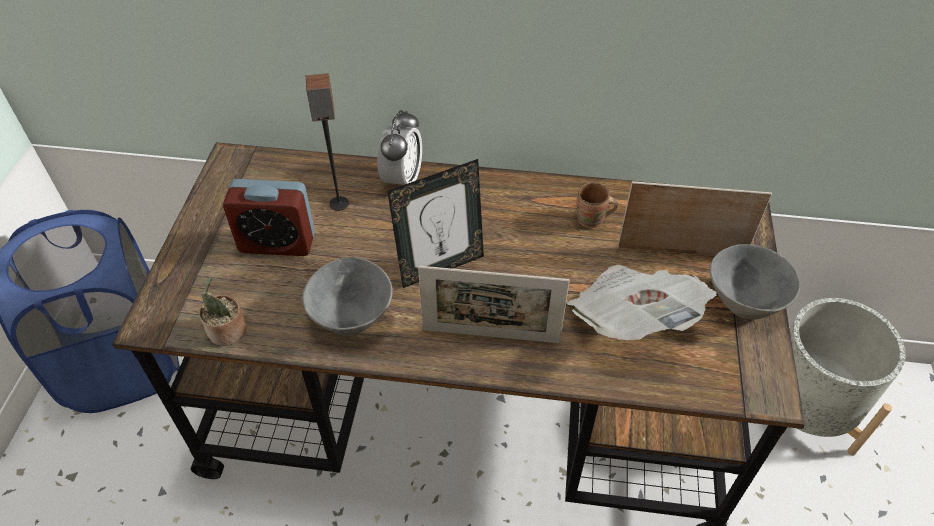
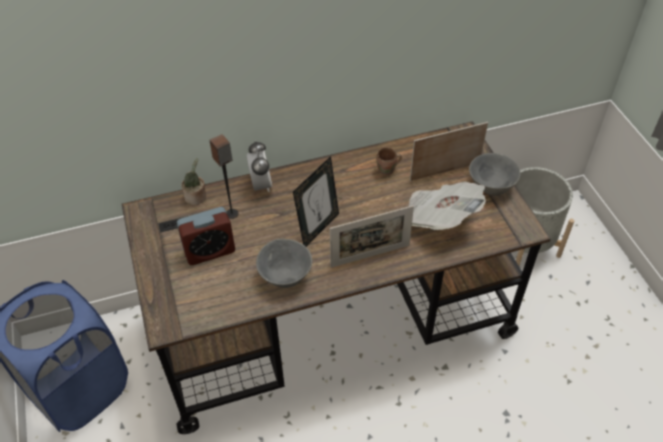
camera: 25 degrees left, 0 degrees up
(228, 332) = (217, 314): potted plant -> potted plant (196, 198)

